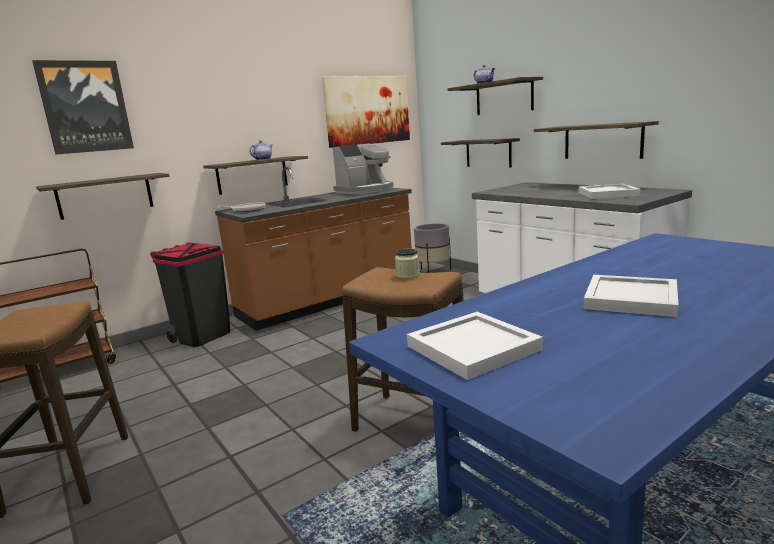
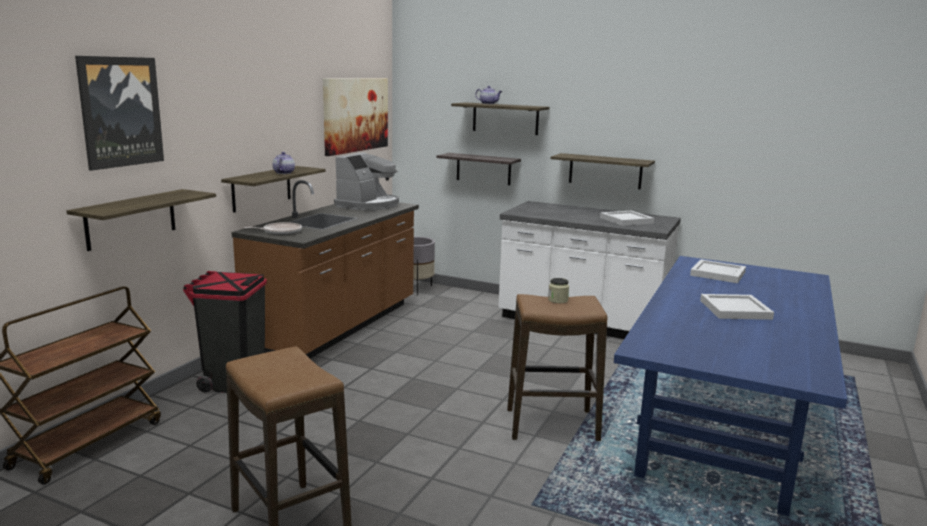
camera: 30 degrees left, 0 degrees up
(470, 348) = (695, 349): white tray -> white tray (717, 274)

